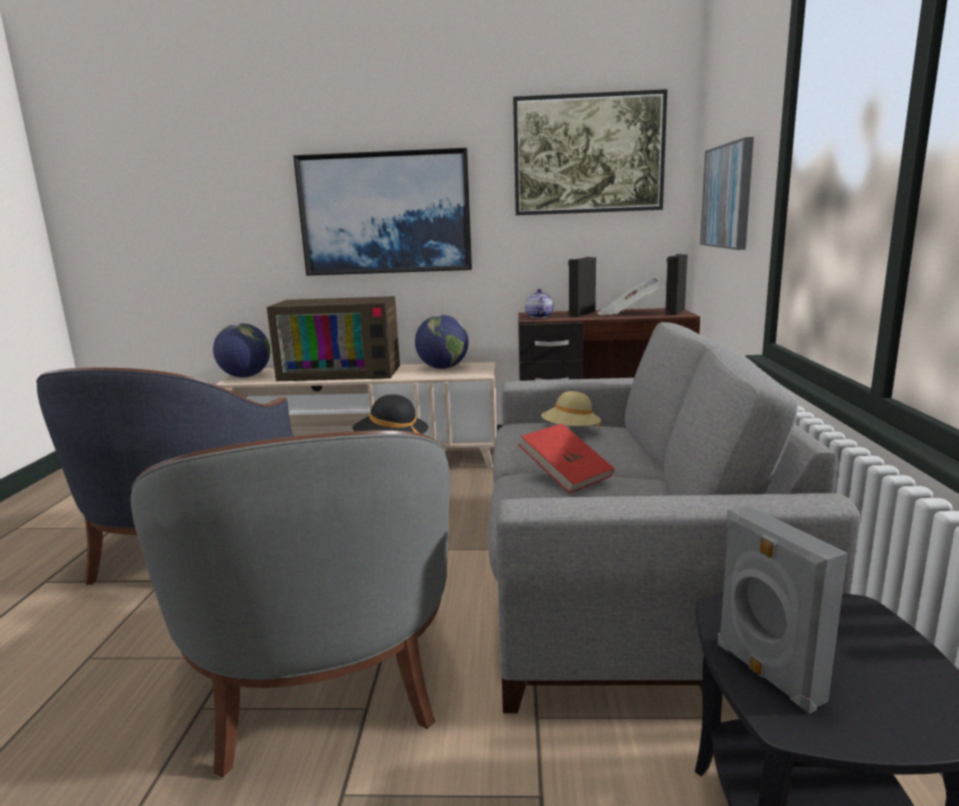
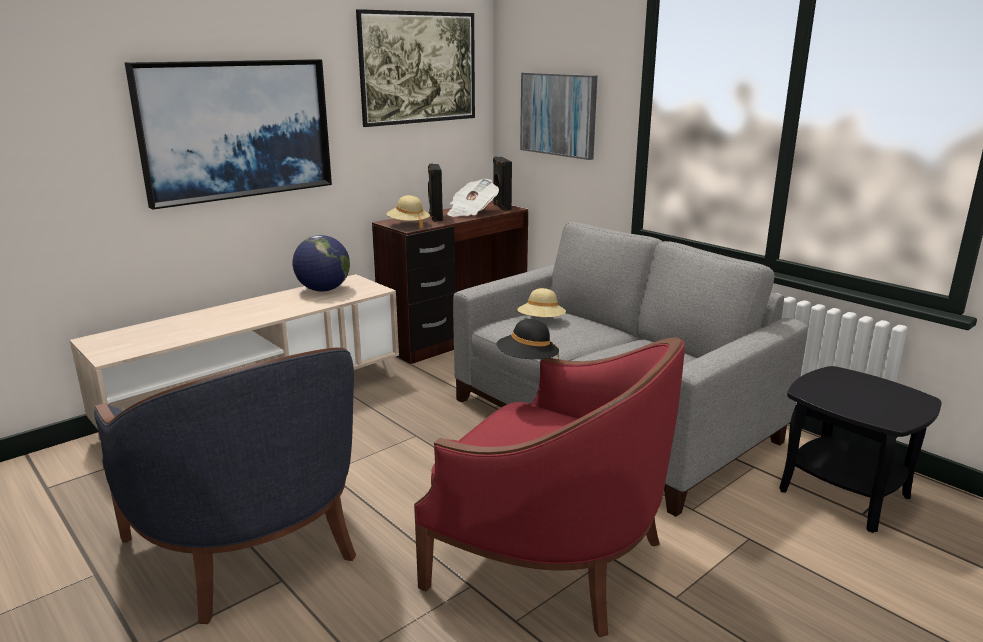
camera: 45 degrees left, 5 degrees up
(245, 376) = (110, 347): globe -> none
(322, 674) = (550, 557): grey armchair -> red armchair
(342, 372) = (225, 316): television -> none
(539, 316) = (408, 225): teapot -> beige hat
(566, 476) = (616, 351): red book -> none
(766, 673) = (859, 409): grey speaker -> none

